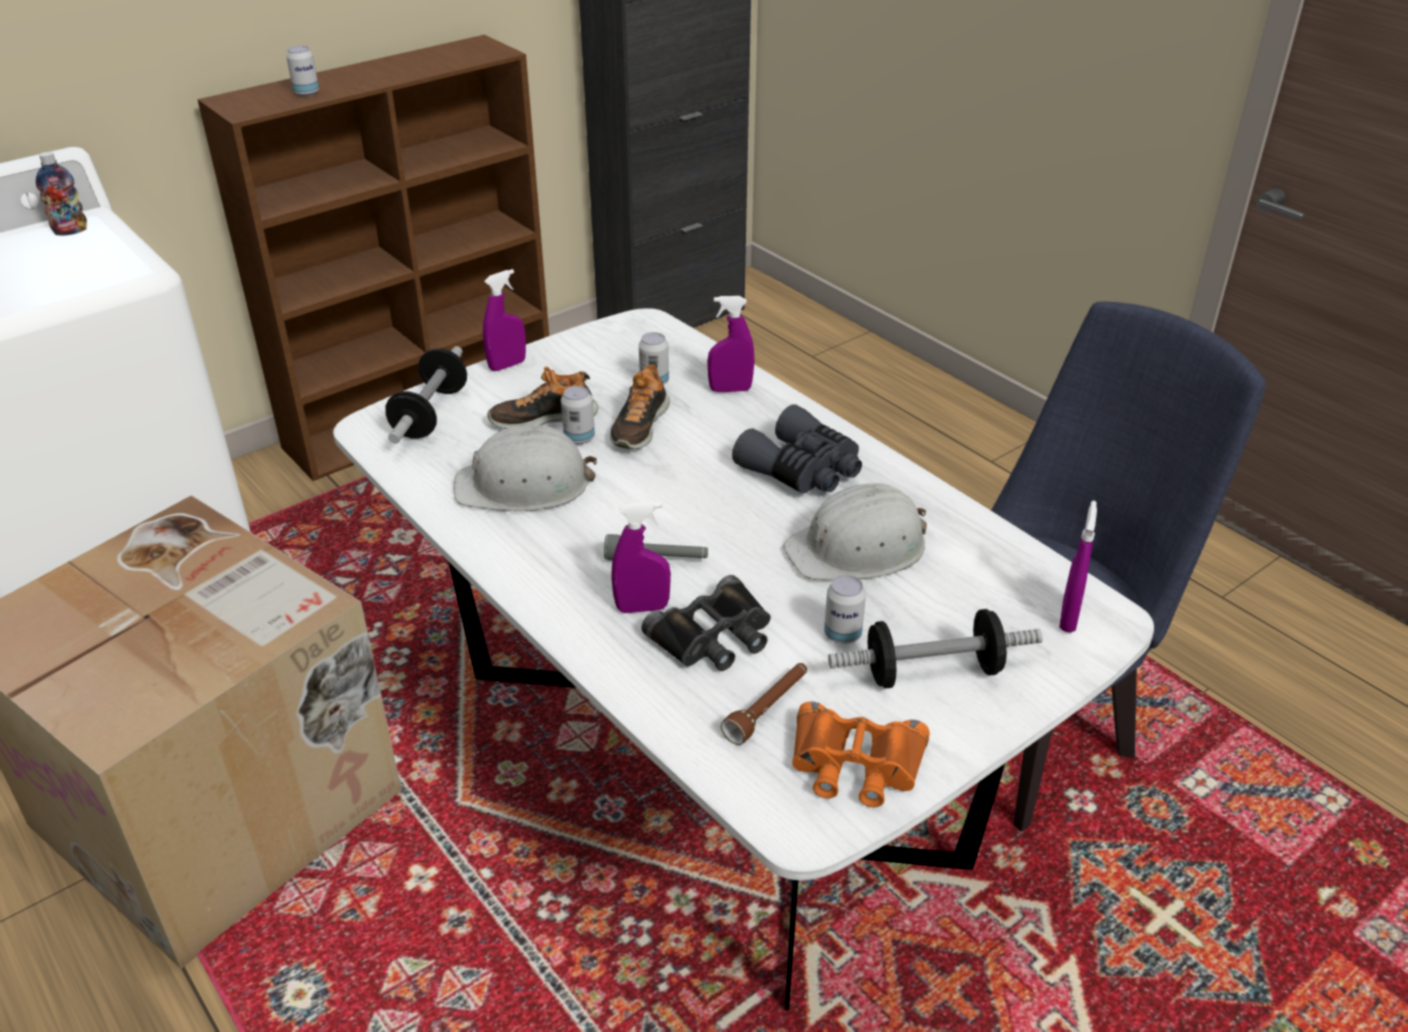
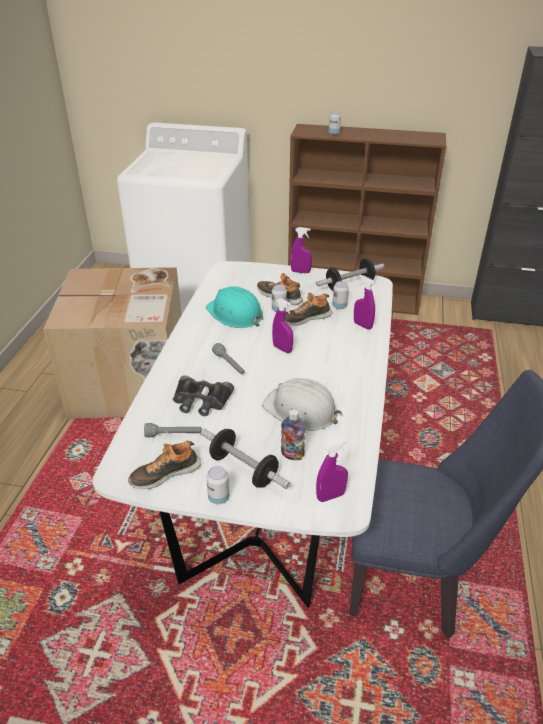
camera: 50 degrees right, 0 degrees up
(70, 231) = (216, 158): bottle -> bottle (292, 455)
(430, 414) = (249, 274): dumbbell -> dumbbell (349, 285)
(524, 485) = (235, 314): white hard hat -> turquoise hard hat
(642, 608) = (198, 375): purple spray bottle -> purple spray bottle (282, 349)
(768, 709) = (173, 435): brown flashlight -> grey flashlight
(802, 470) = (334, 370): grey binoculars -> none
(842, 635) = (239, 433): can -> can (218, 498)
(855, 764) = (165, 473): orange binoculars -> shoe

